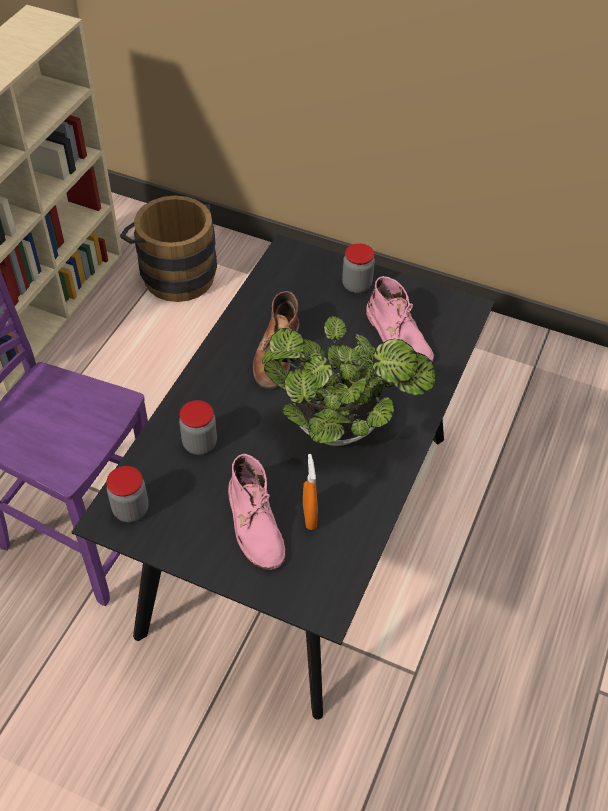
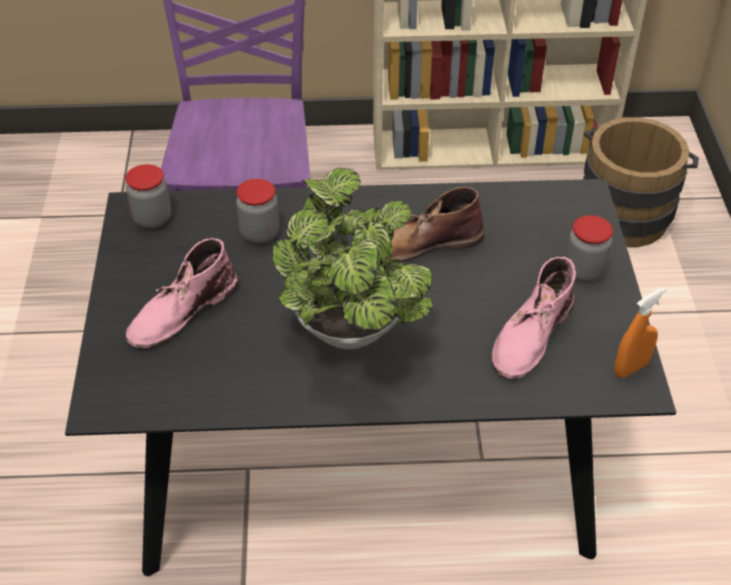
camera: 65 degrees right, 5 degrees down
(309, 516) = (214, 350): orange spray bottle -> orange spray bottle (631, 368)

